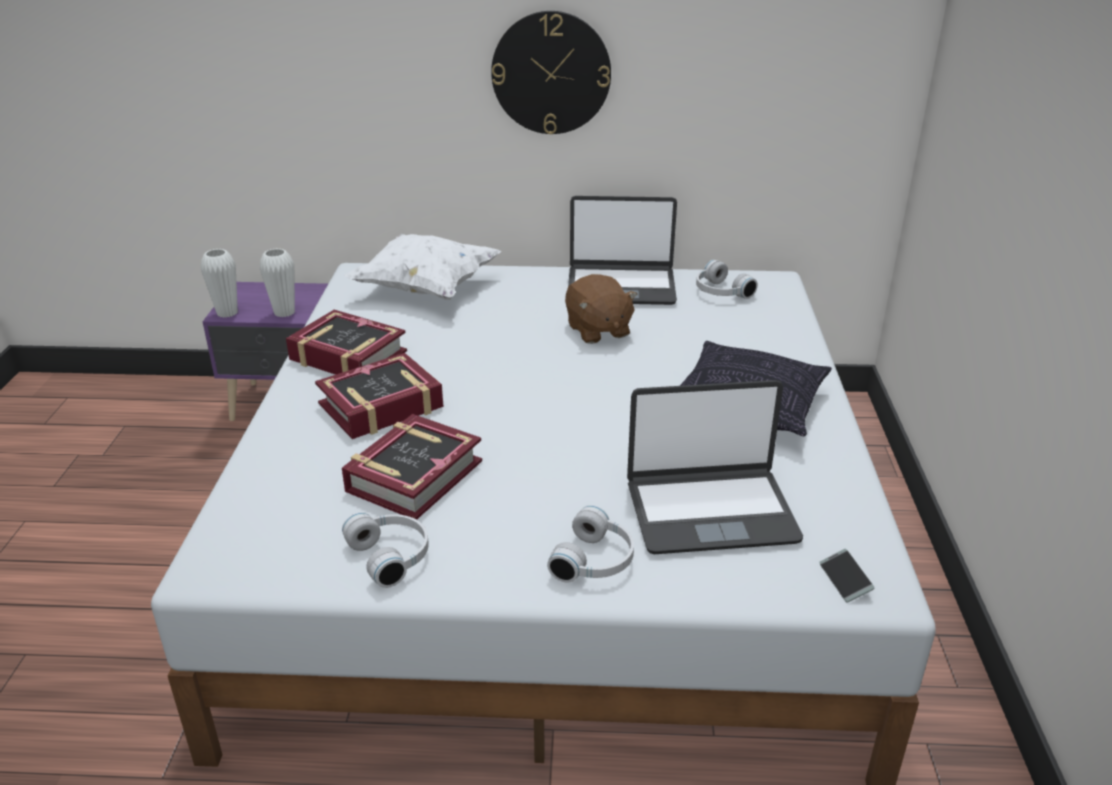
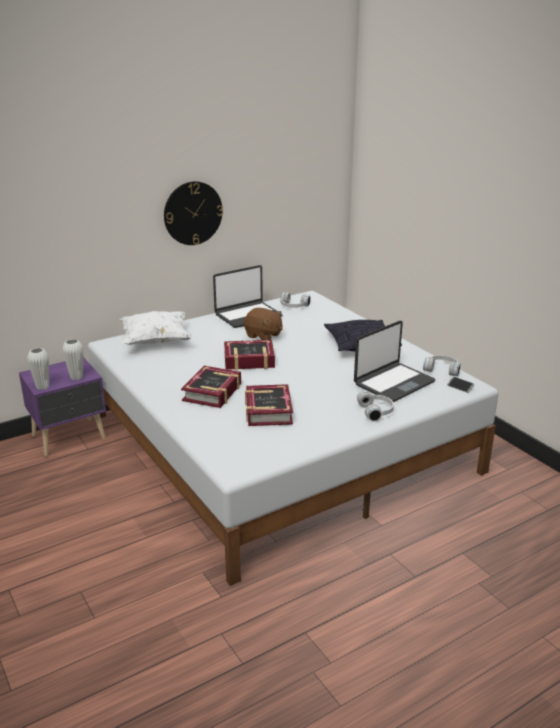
camera: 35 degrees left, 5 degrees down
(347, 356) = (163, 379): book -> book (249, 360)
(392, 555) = (301, 438): white headphones -> white headphones (442, 369)

